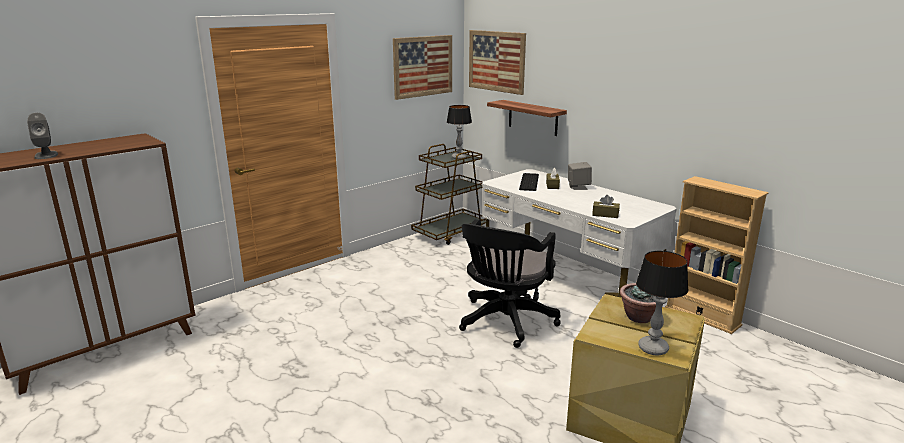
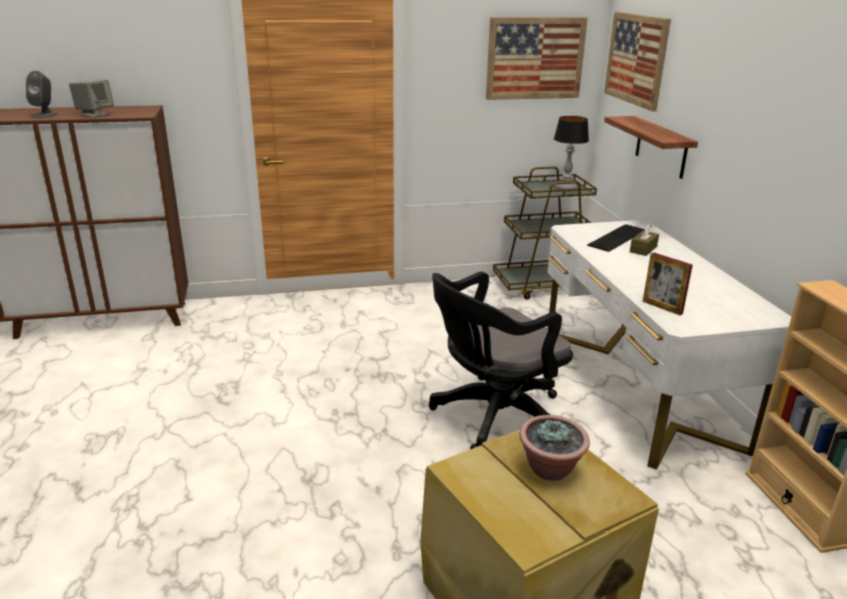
camera: 30 degrees right, 5 degrees up
(578, 187) = (679, 259): grey speaker -> grey speaker (95, 114)
(605, 214) = (662, 307): brown tissue box -> picture frame
(652, 348) = (512, 519): table lamp -> none

